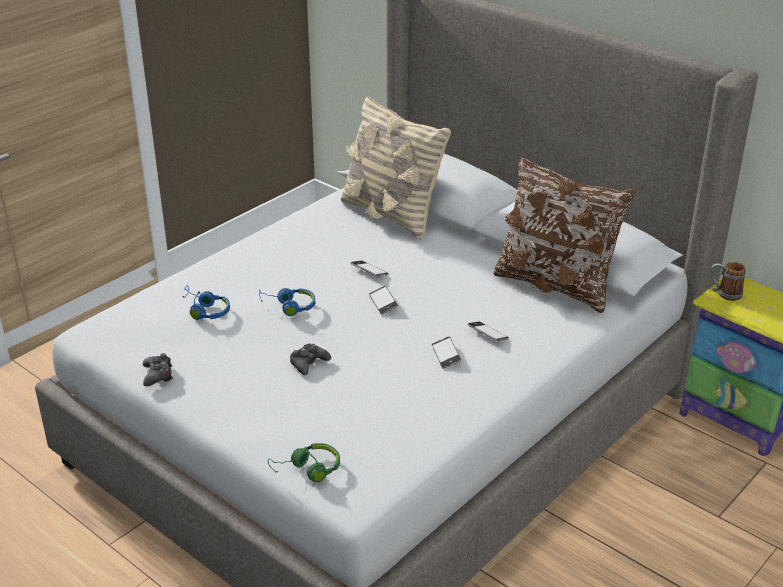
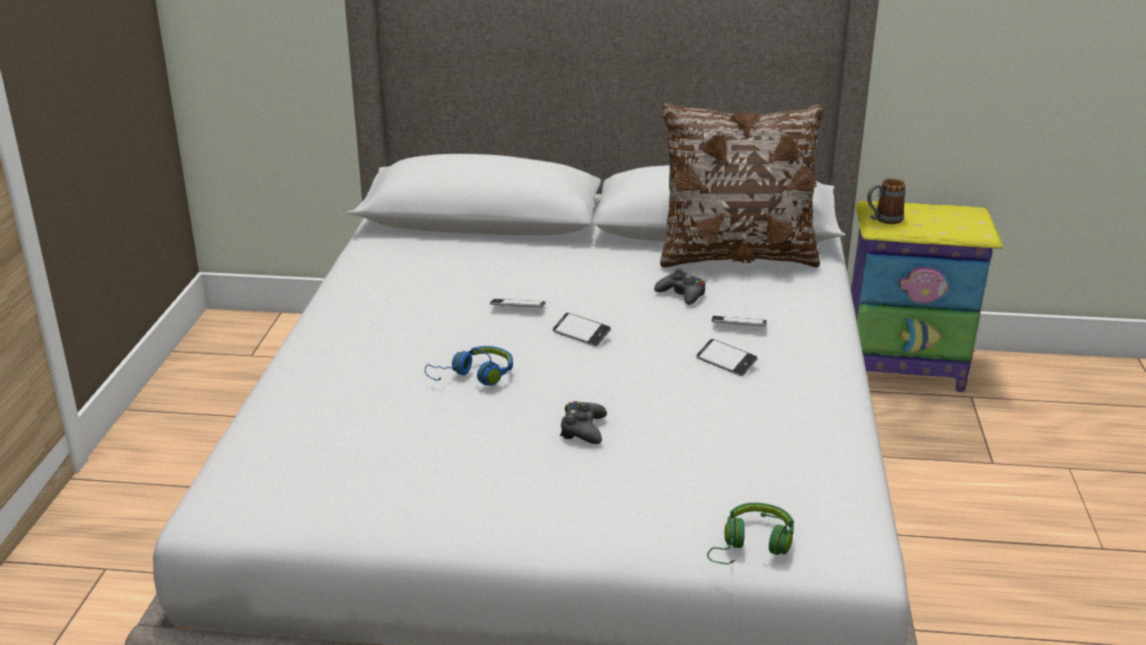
camera: 35 degrees left, 5 degrees down
(158, 375) = (401, 522): black game controller -> black game controller (682, 294)
(205, 310) = (368, 419): blue headphones -> none
(390, 215) = (459, 245): beige pillow -> none

